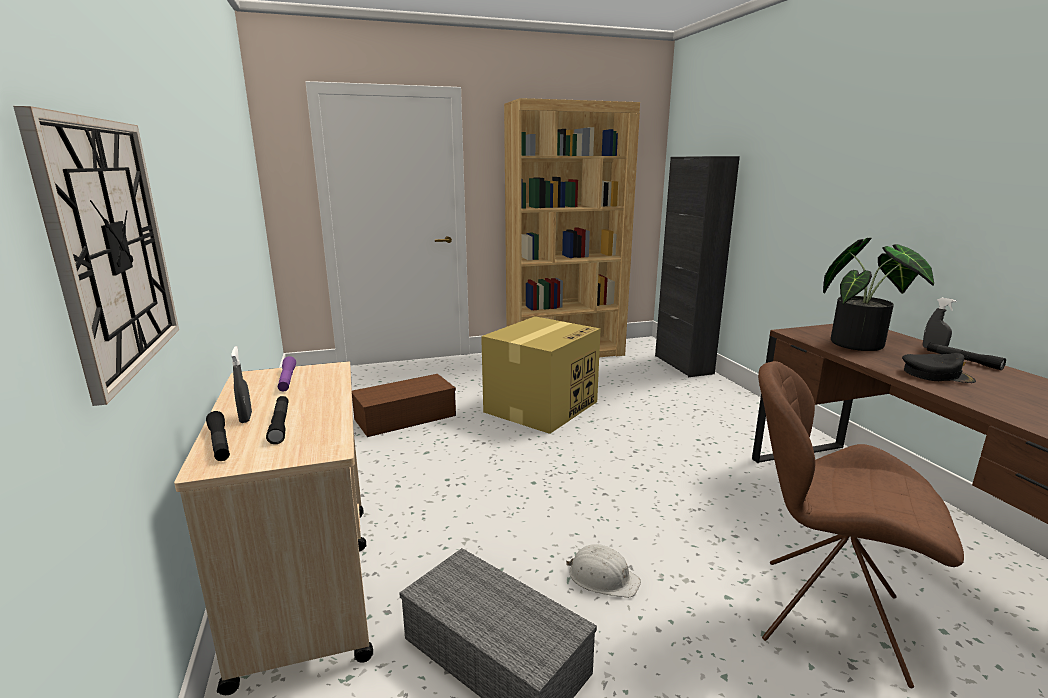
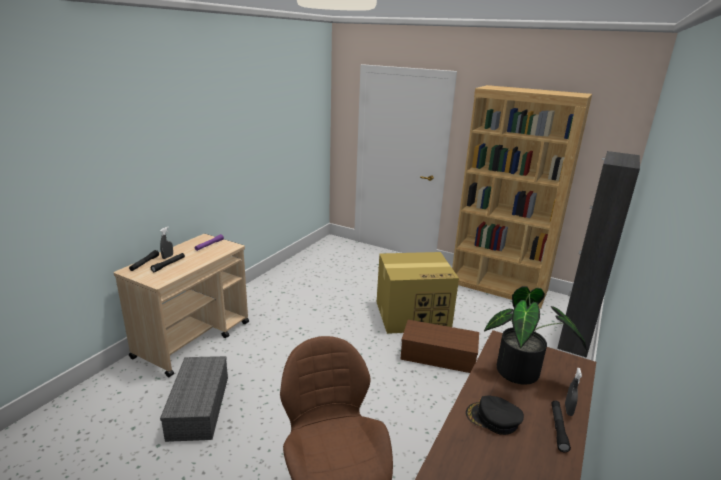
camera: 45 degrees right, 5 degrees up
(111, 247) = (106, 185): wall clock -> none
(404, 418) = (335, 286): brown storage box -> brown storage box (437, 355)
(602, 578) = (278, 413): white hard hat -> none
(936, 375) = (493, 419): black cap -> black cap turned 135 degrees clockwise

